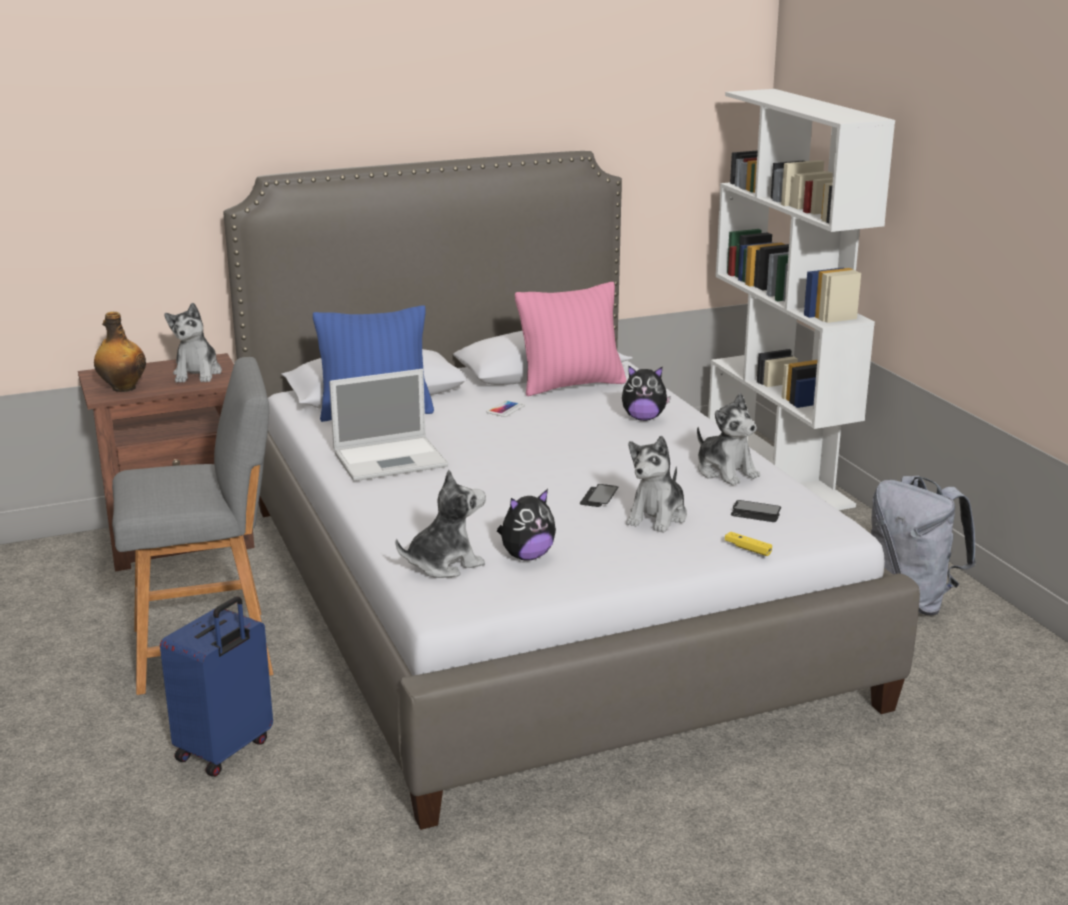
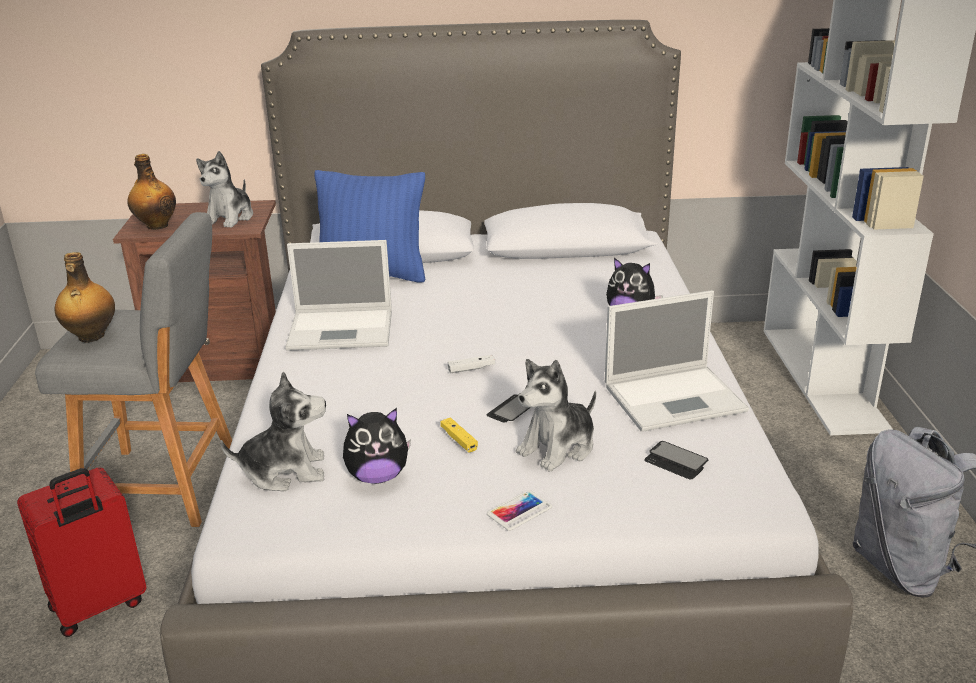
camera: 20 degrees right, 5 degrees up
(156, 490) = (91, 337): none -> bottle
(225, 750) = (99, 607): blue suitcase -> red suitcase
(505, 409) = (497, 286): phone -> phone (519, 511)
(539, 473) = (471, 369): none -> white game controller
(571, 385) = (582, 267): pink pillow -> none
(726, 471) = (676, 398): plush toy -> laptop
(747, 549) = (632, 514): yellow game controller -> yellow game controller (459, 440)

